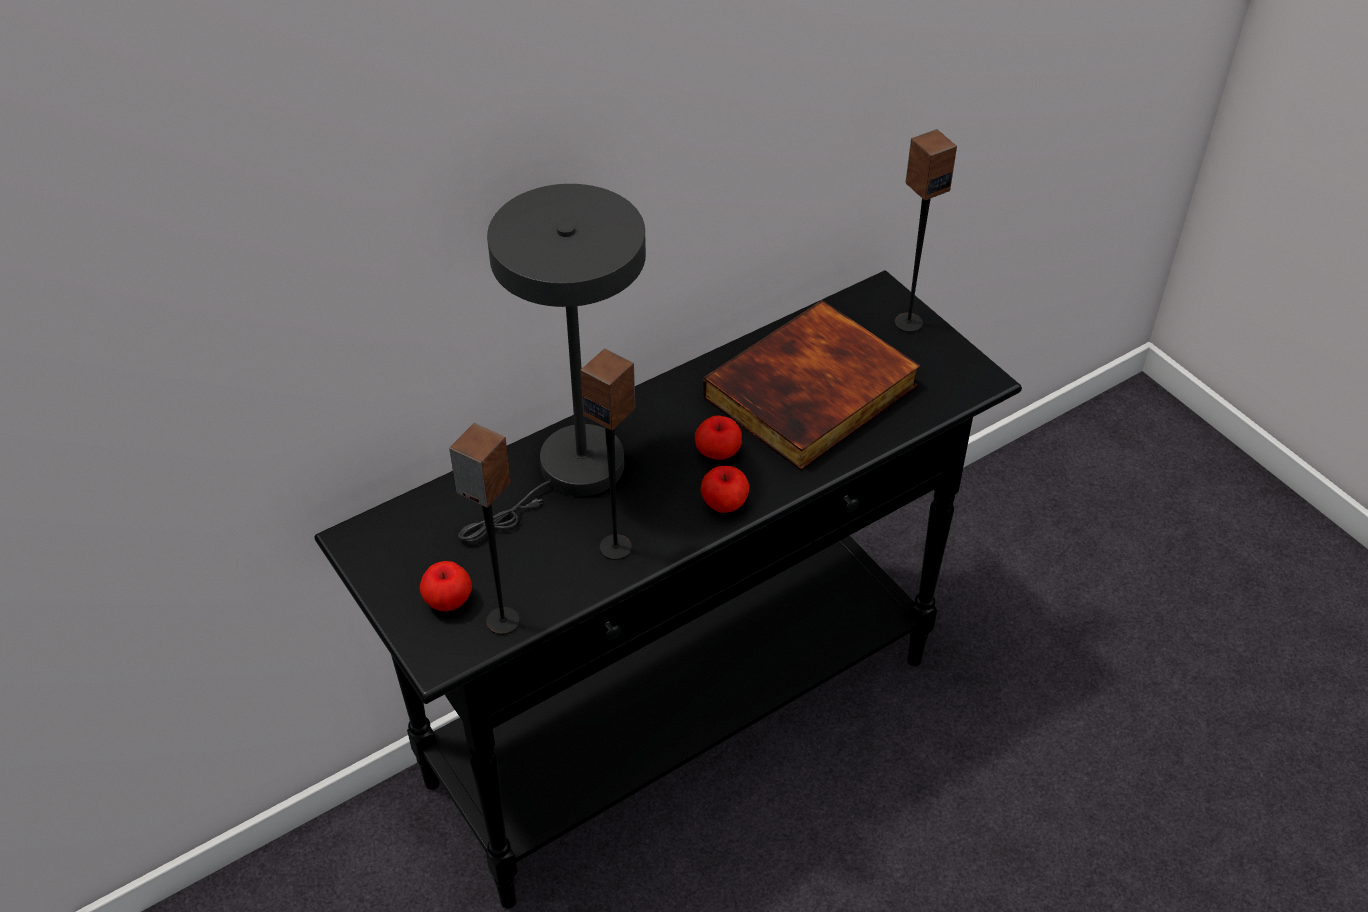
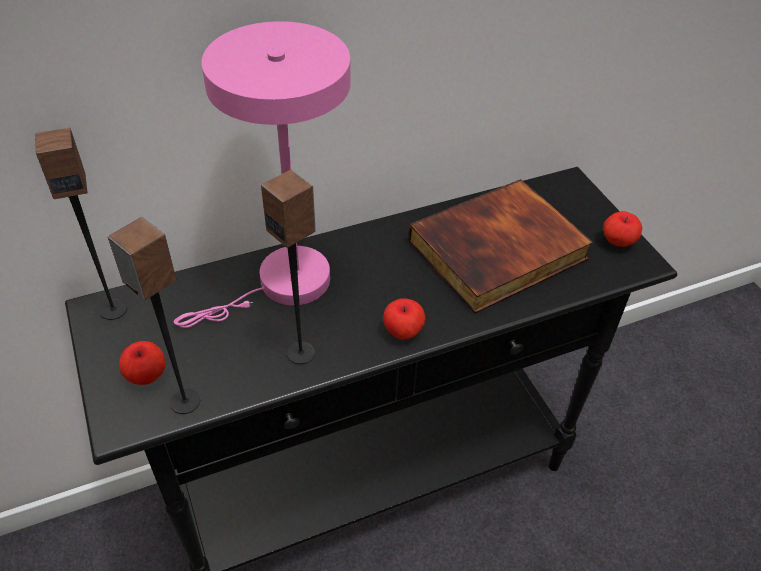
camera: 10 degrees right, 0 degrees up
(571, 475) = (283, 286): grey table lamp -> pink table lamp
(717, 453) = (408, 288): apple -> apple (617, 242)
(908, 322) = (589, 208): speaker -> speaker (113, 309)

